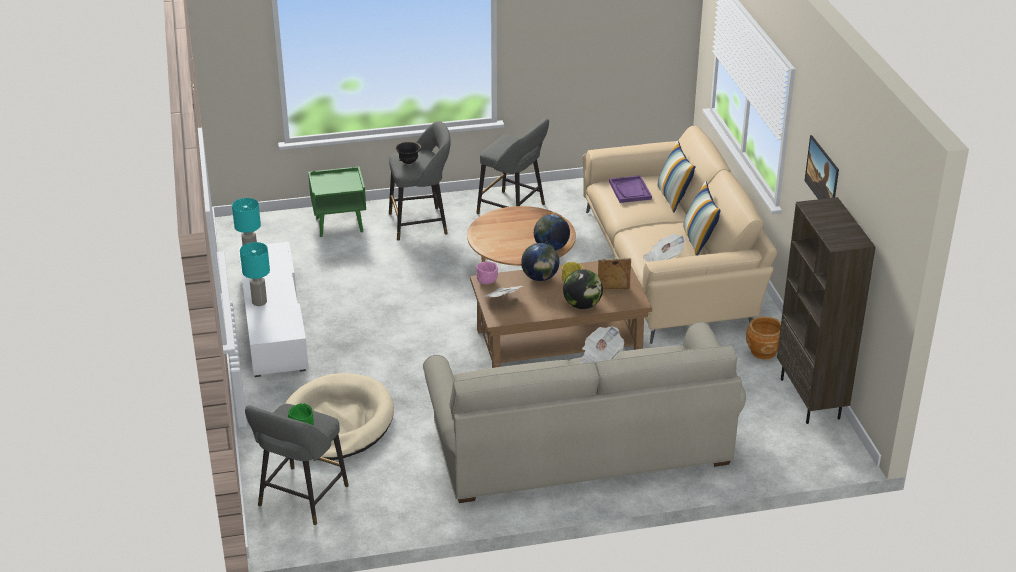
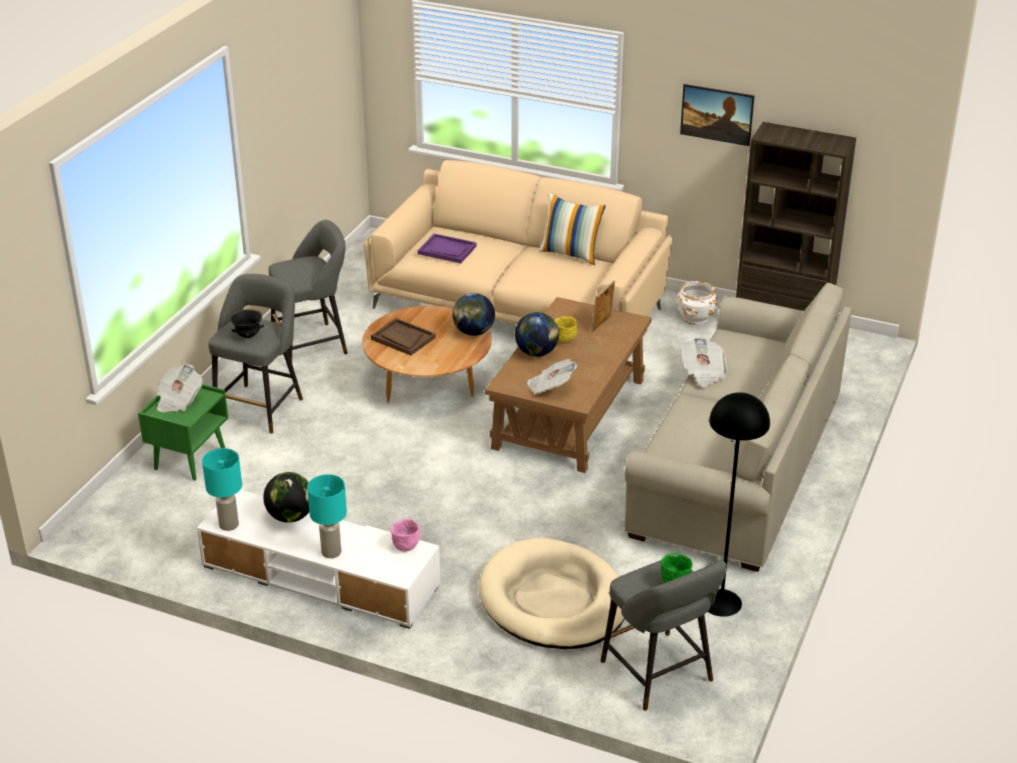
camera: 55 degrees left, 0 degrees up
(405, 498) = (721, 602): none -> black floor lamp
(487, 282) = (509, 384): pink bowl -> pink bowl (406, 547)
(509, 225) = (403, 338): none -> brown tray
(582, 305) = (608, 349): globe -> globe (290, 516)
(663, 259) = (578, 281): newspaper -> newspaper (178, 400)
(673, 198) = (485, 236): pillow -> none
(763, 351) = (695, 317): brown planter -> white planter

